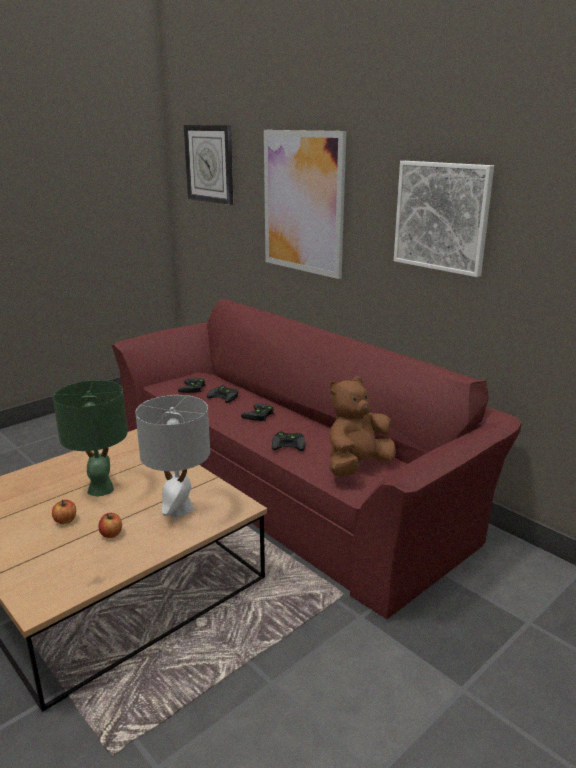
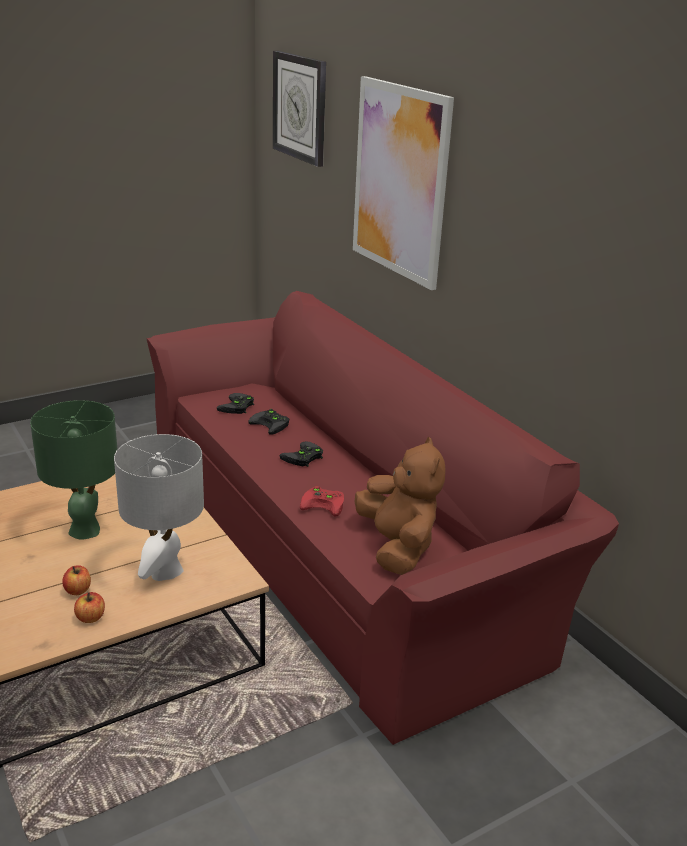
camera: 10 degrees right, 5 degrees up
(65, 520) = (33, 564): apple -> apple (90, 618)
(289, 443) = (325, 504): black game controller -> red game controller
(357, 466) = (397, 547): brown plush toy -> brown plush toy turned 105 degrees clockwise
(442, 216) = (553, 234): picture -> none

